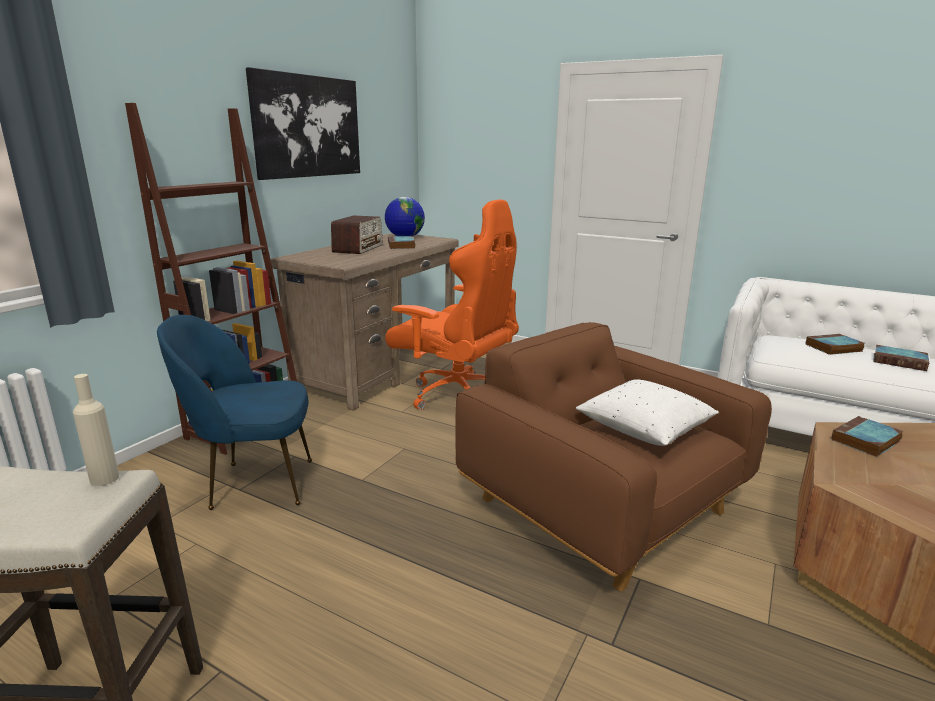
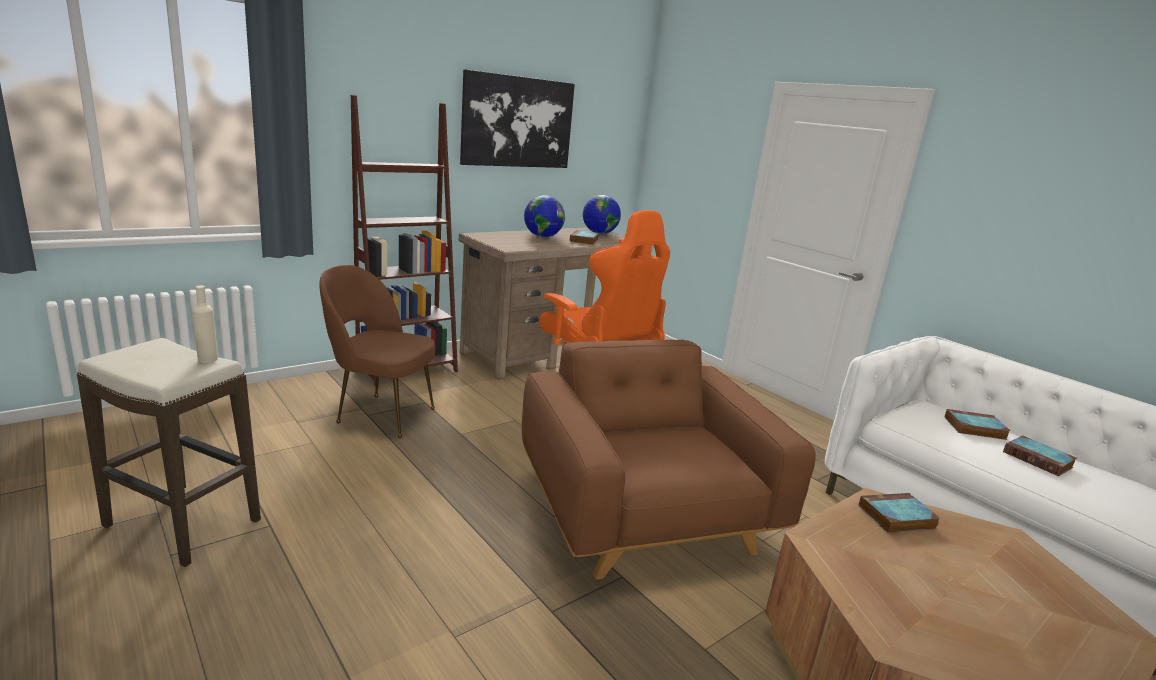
camera: 20 degrees right, 0 degrees up
(253, 484) = (380, 414): blue chair -> brown chair
(358, 248) = (542, 236): radio -> globe
(644, 430) = (679, 448): white pillow -> none

